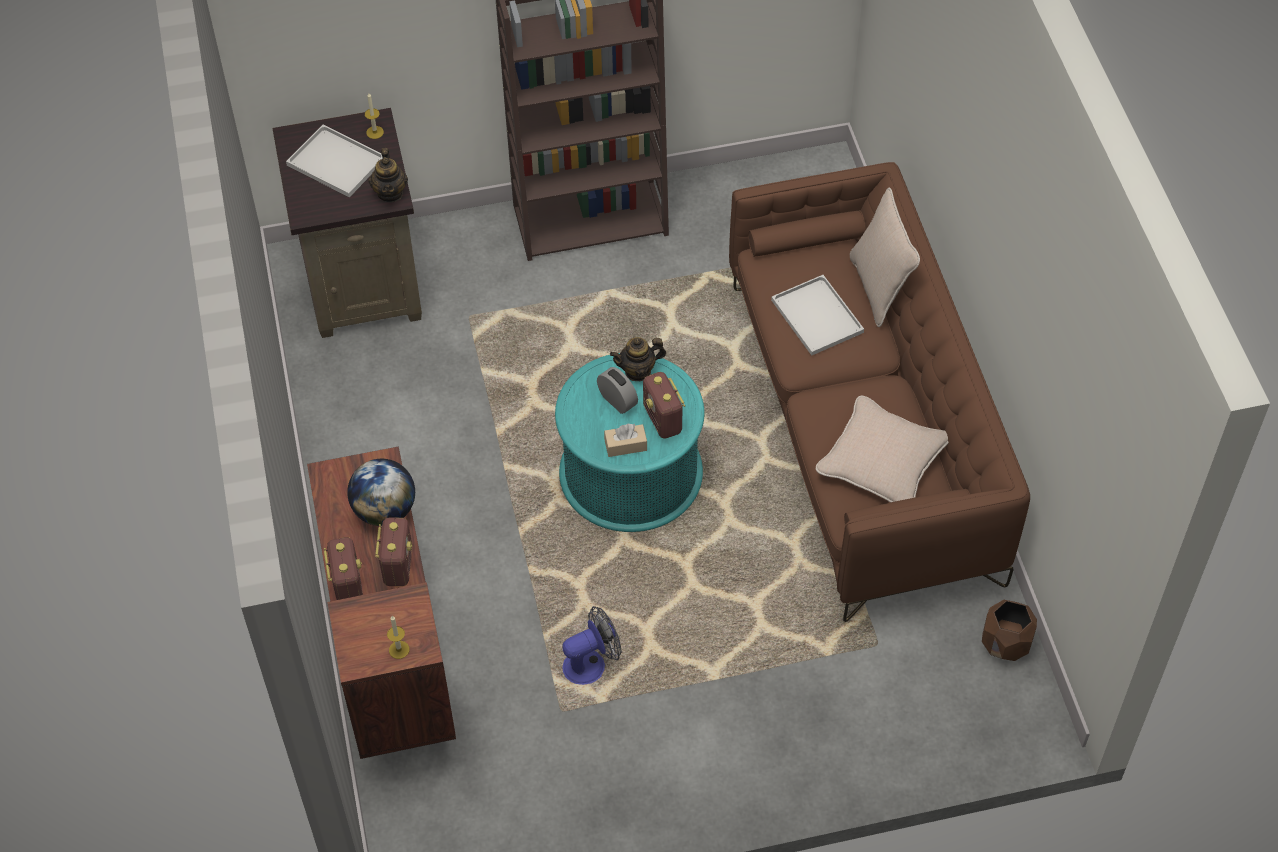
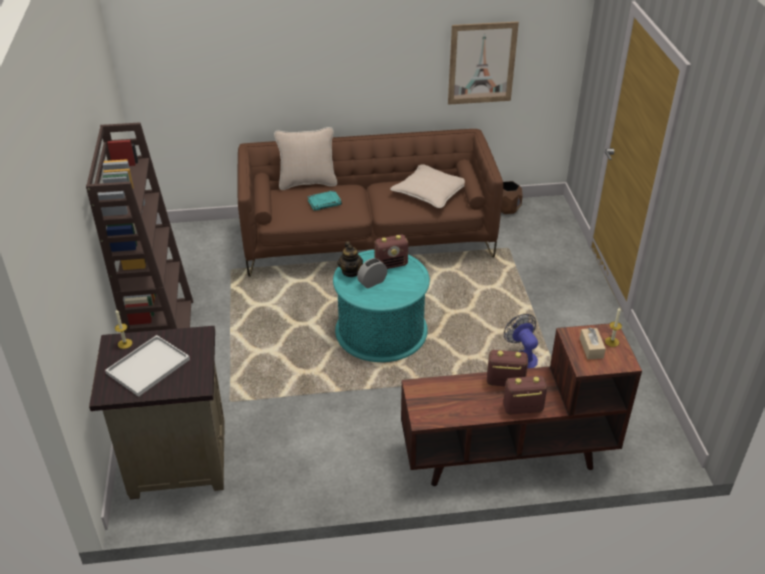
camera: 85 degrees left, 15 degrees down
(384, 510) = (457, 388): globe -> none
(390, 193) = (194, 336): teapot -> none
(625, 445) = (409, 280): beige tissue box -> beige tissue box (591, 348)
(819, 317) = (325, 202): white tray -> turquoise book
(1061, 415) = (482, 63): none -> picture

